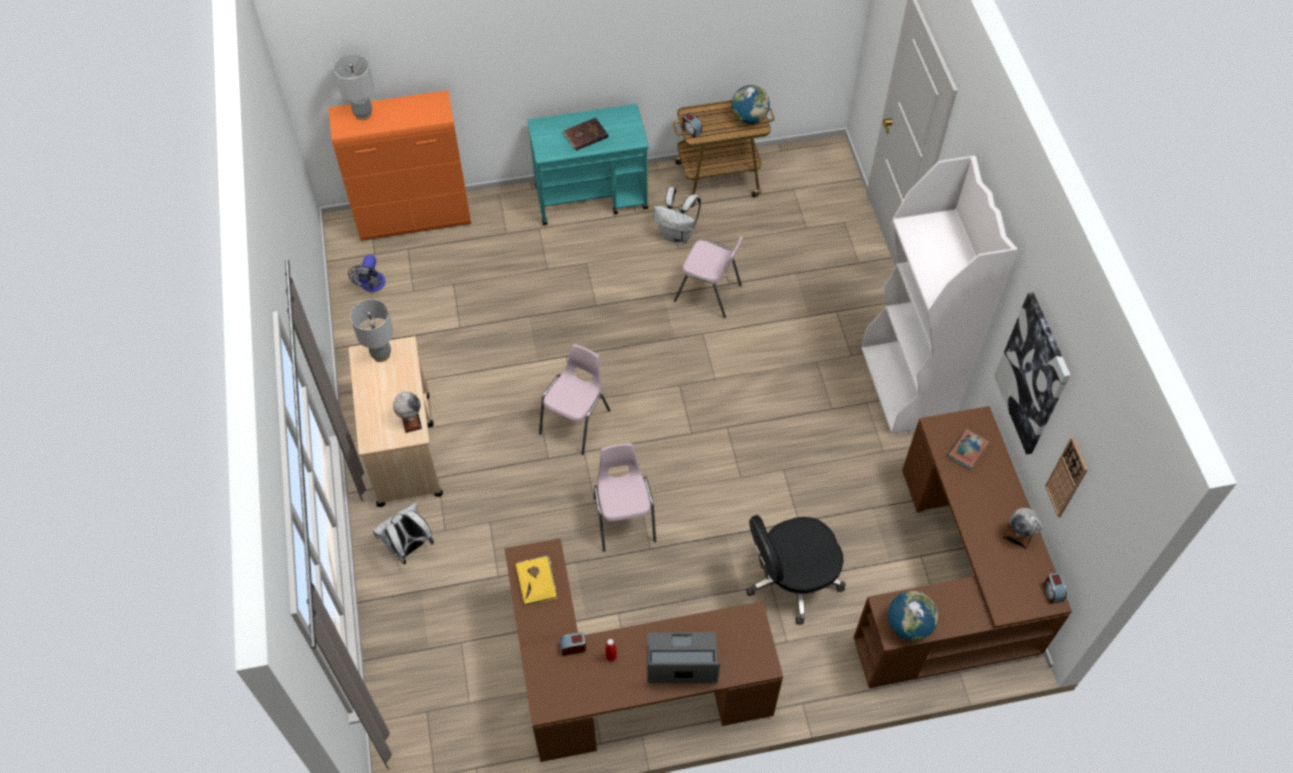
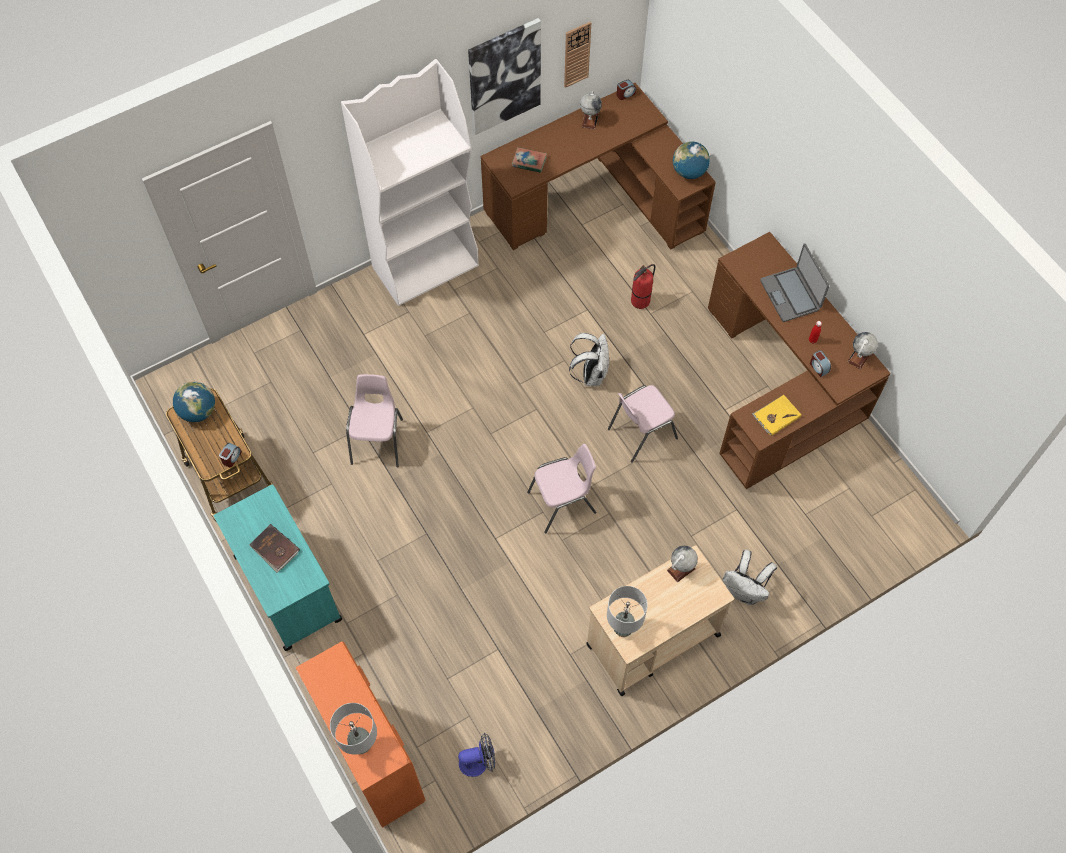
camera: 110 degrees left, 5 degrees up
(567, 699) = (859, 358): none -> globe
(576, 422) = (563, 503): pink chair -> pink chair turned 150 degrees clockwise
(677, 235) = (314, 490): white backpack -> white backpack (591, 374)
(791, 579) = (640, 301): black office chair -> fire extinguisher

